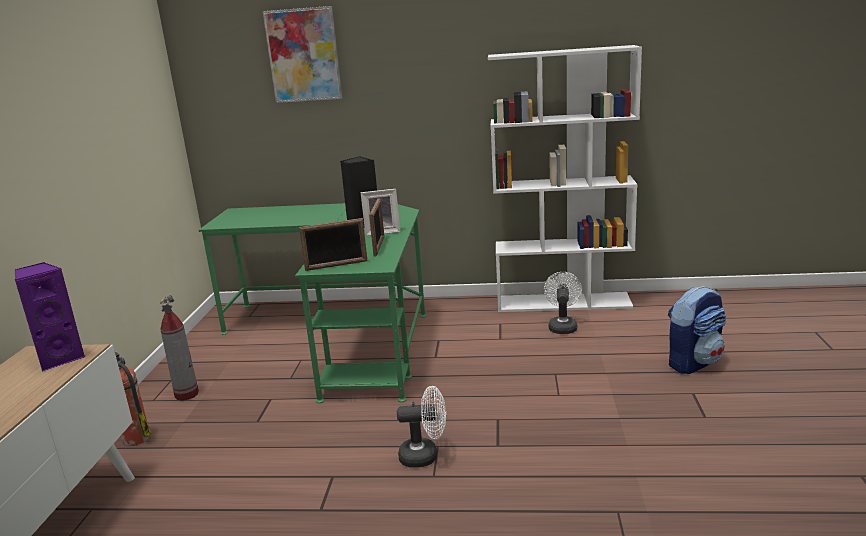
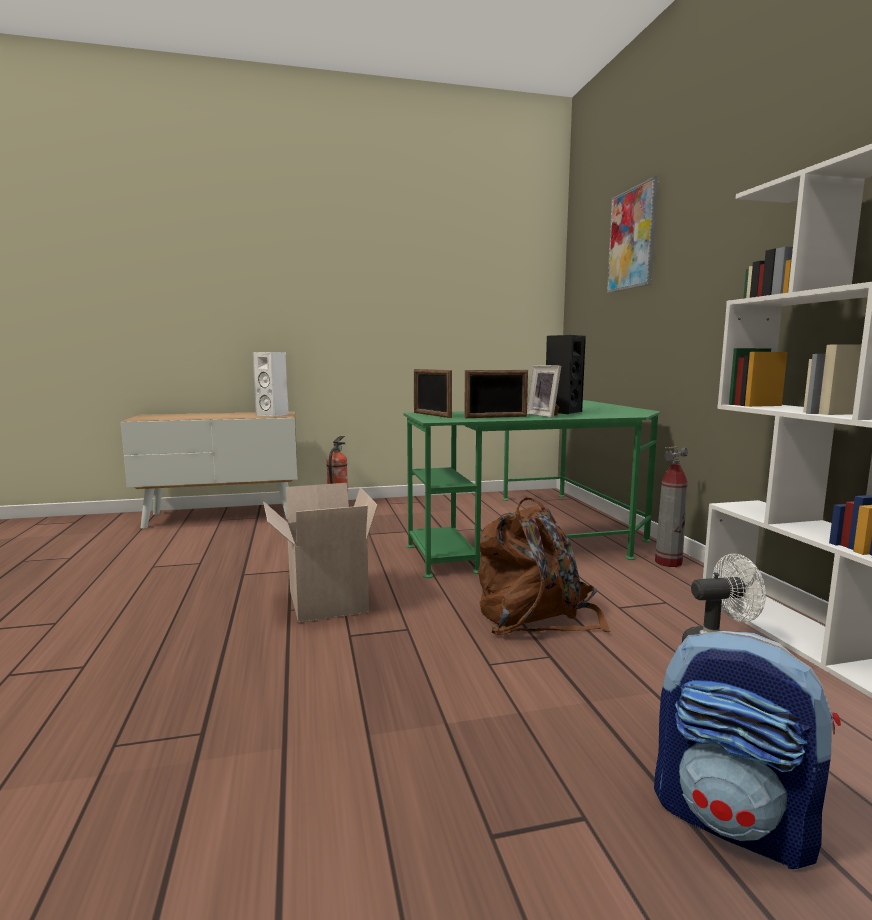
camera: 70 degrees right, 10 degrees down
(60, 358) = (273, 415): purple speaker -> white speaker
(186, 394) = (401, 509): fire extinguisher -> fire extinguisher (668, 562)
(425, 456) = (324, 601): white fan -> cardboard box
(499, 368) = (535, 616): none -> brown backpack

